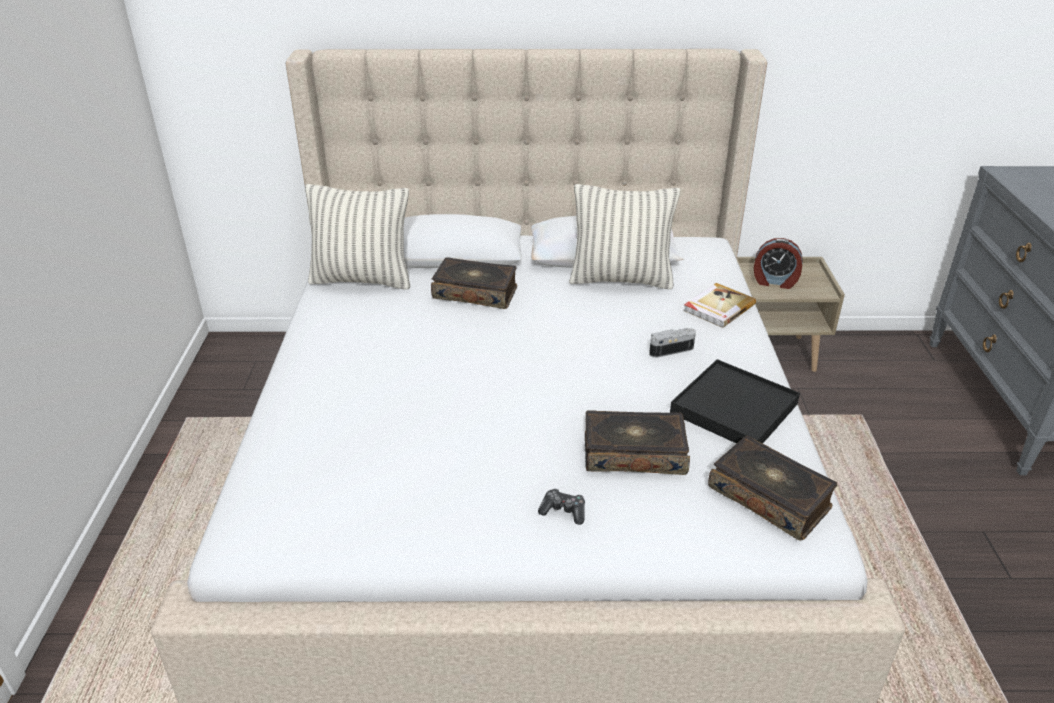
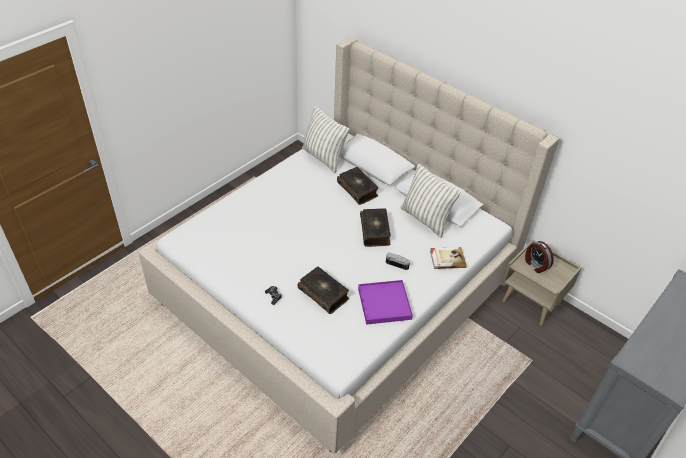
camera: 40 degrees right, 10 degrees up
(734, 408) = (384, 304): black tray -> purple tray
(770, 497) = (346, 342): book -> book (375, 231)

